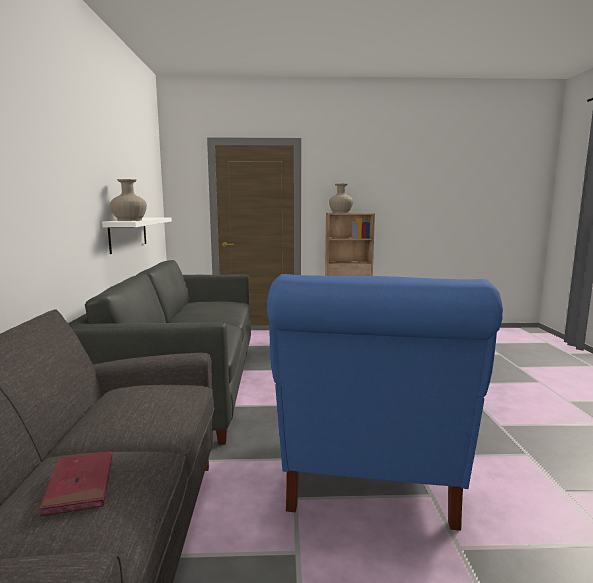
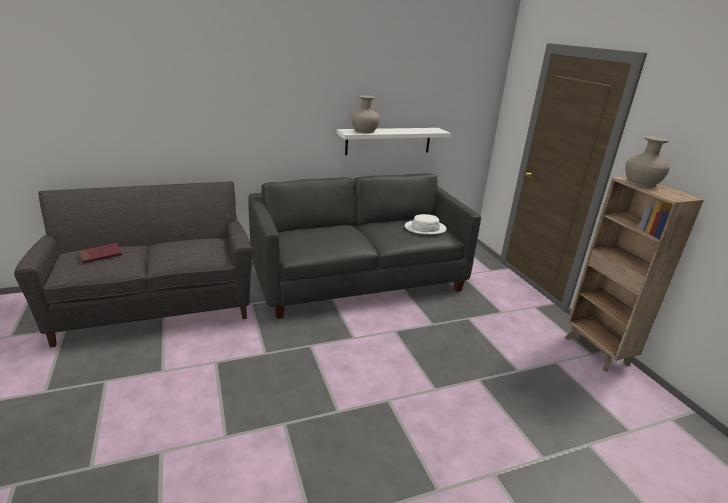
camera: 70 degrees right, 15 degrees up
(215, 303) = (425, 228): none -> white hat
(370, 474) = (250, 397): blue armchair -> none

